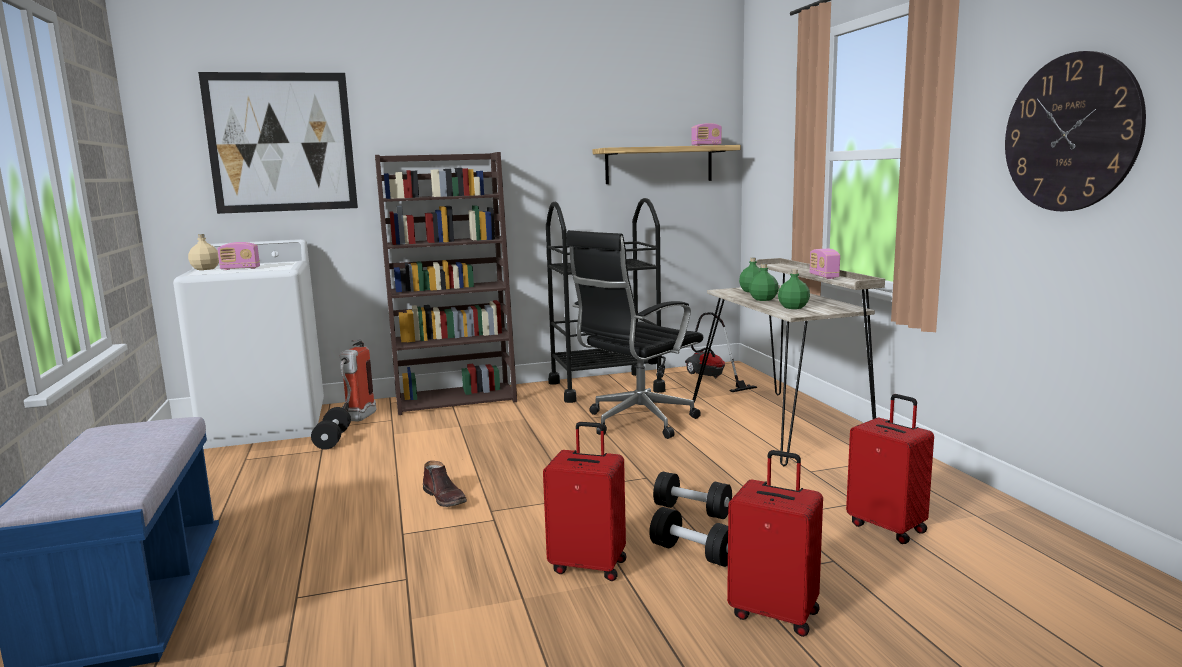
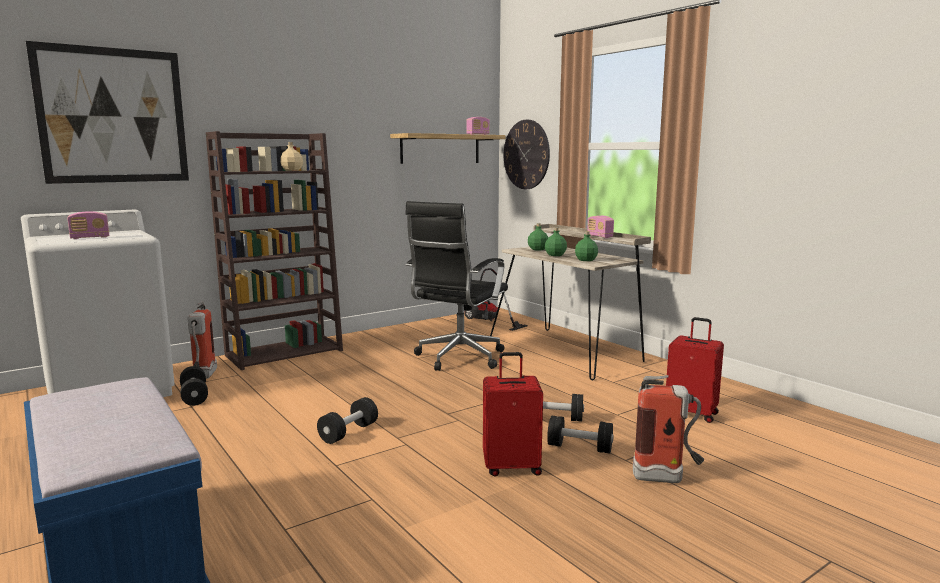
camera: 20 degrees left, 0 degrees up
(206, 269) = (48, 238): beige bottle -> beige bottle (292, 170)
(445, 498) = (348, 432): brown boot -> black dumbbell
(605, 387) = (408, 333): black cart -> none
(775, 613) = (667, 478): red suitcase -> fire extinguisher
(1070, 133) = (791, 136): wall clock -> wall clock (526, 154)

